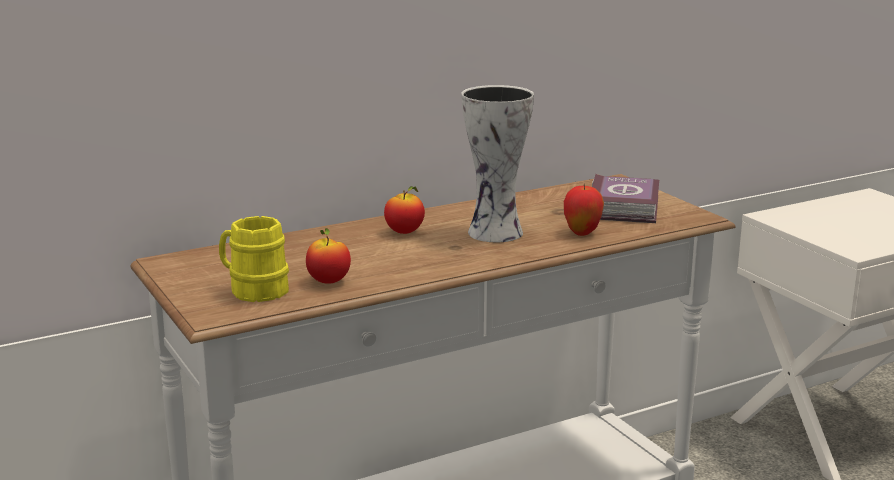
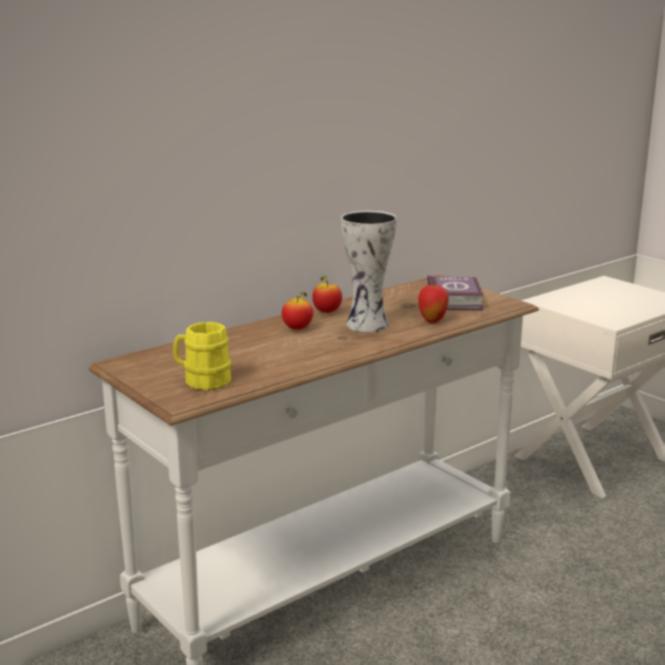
camera: 10 degrees left, 0 degrees up
(328, 281) = (258, 370): apple -> apple (327, 312)

